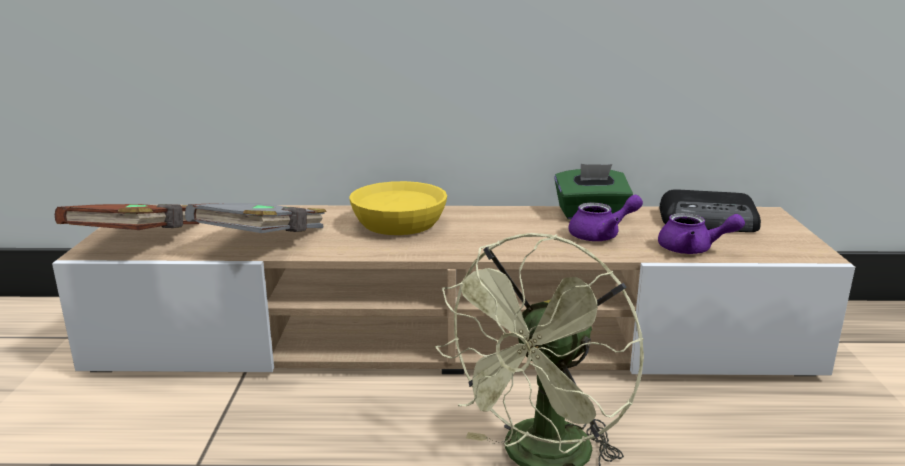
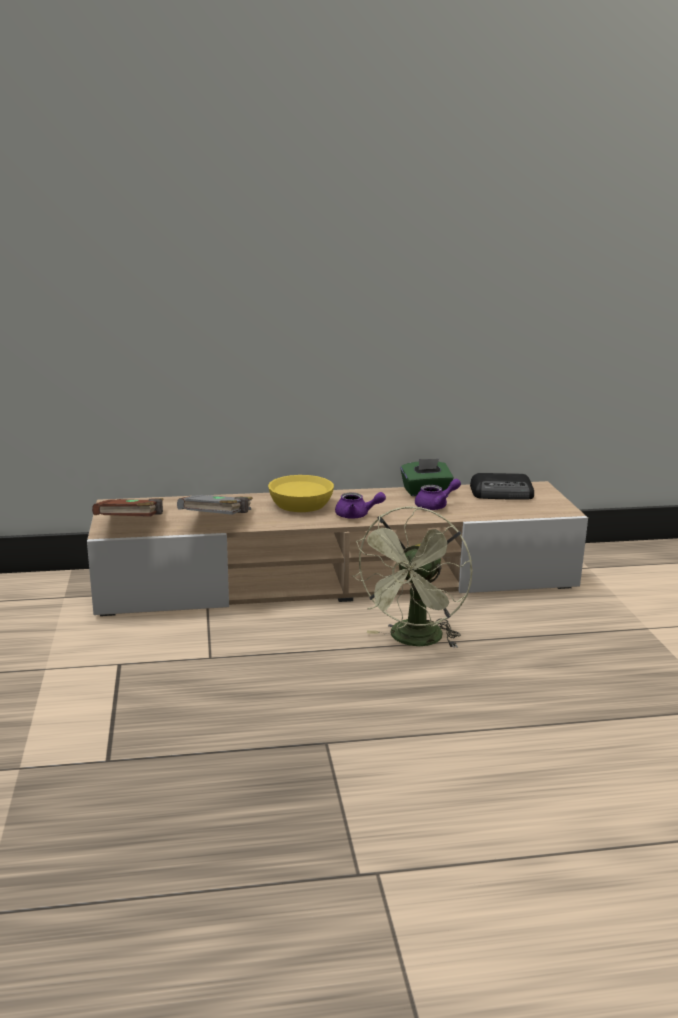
camera: 10 degrees left, 0 degrees up
(692, 249) = (493, 512): purple teapot -> purple teapot (356, 515)

